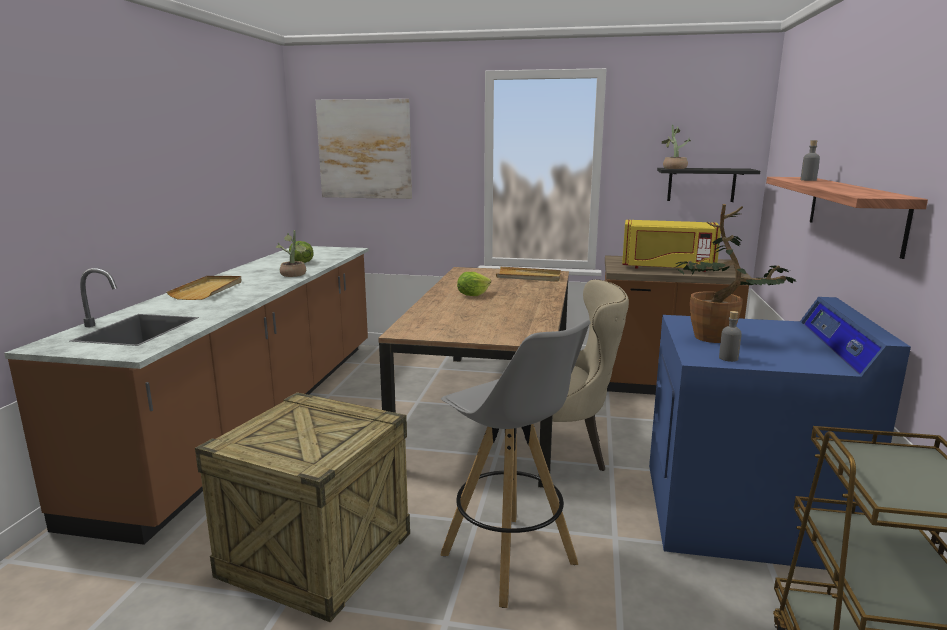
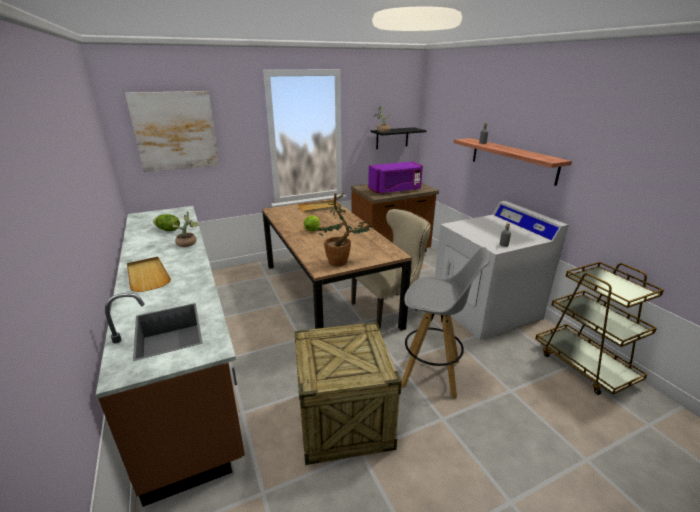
camera: 35 degrees left, 10 degrees up
(667, 268) = (395, 190): yellow microwave -> purple microwave
(721, 339) = (484, 234): potted plant -> potted plant (342, 262)
(741, 513) = (485, 309): blue washing machine -> white washing machine

